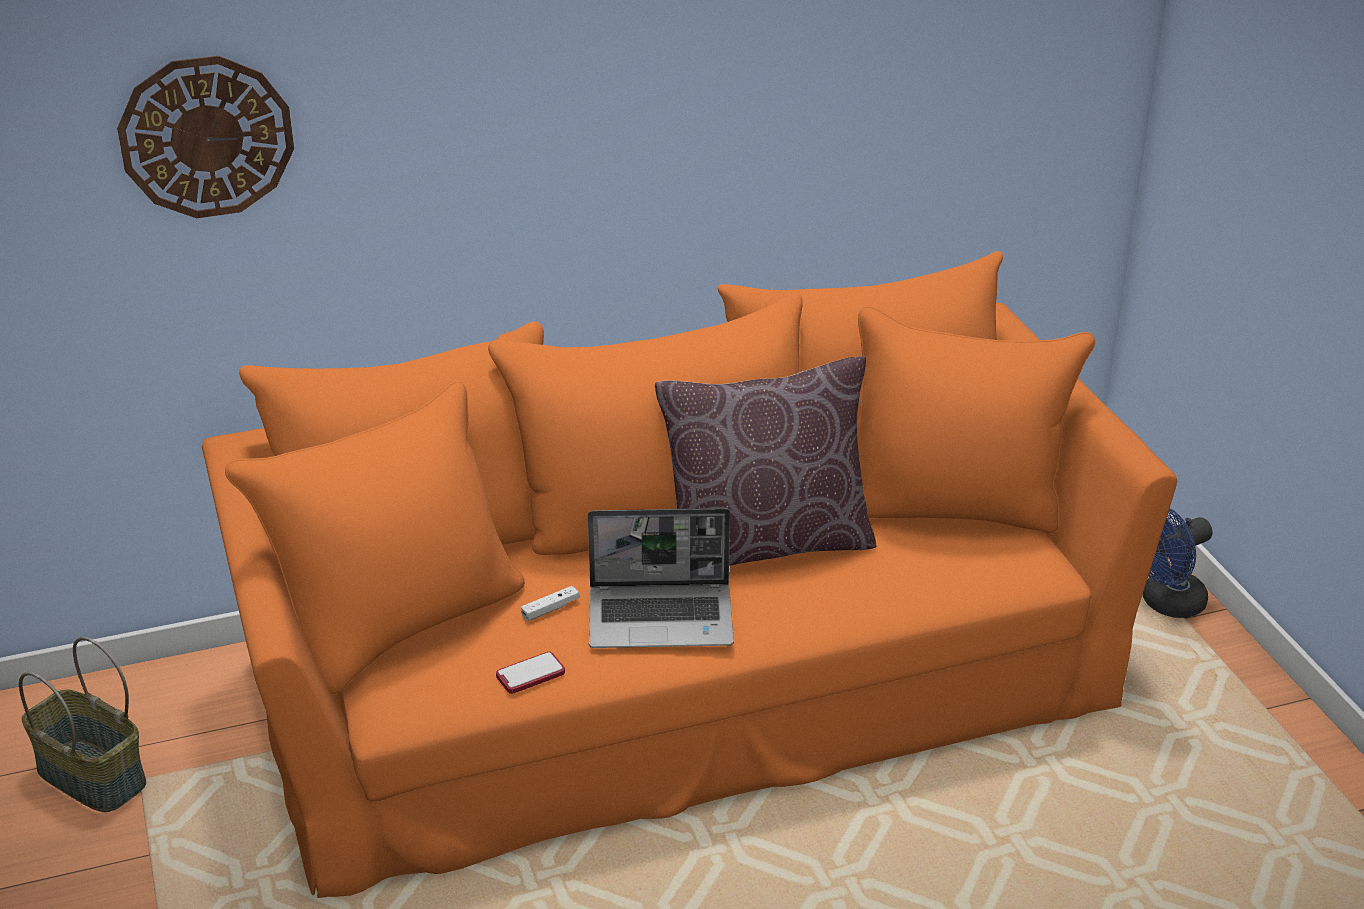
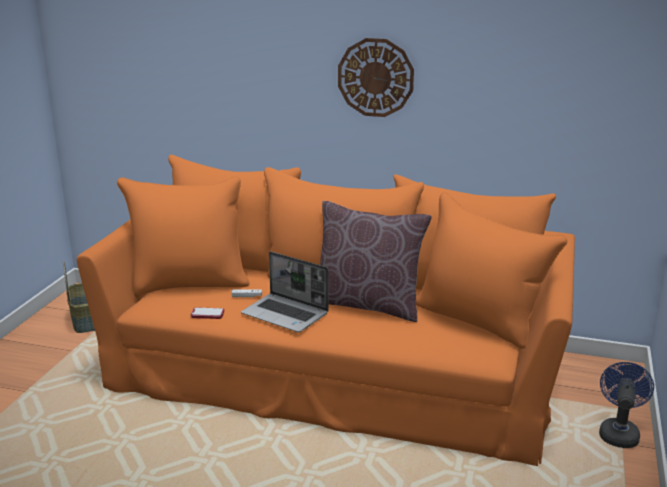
camera: 35 degrees right, 10 degrees down
(206, 137) = (184, 54): wall clock -> wall clock (375, 77)
(1165, 604) = (618, 432): blue fan -> blue fan turned 105 degrees clockwise

